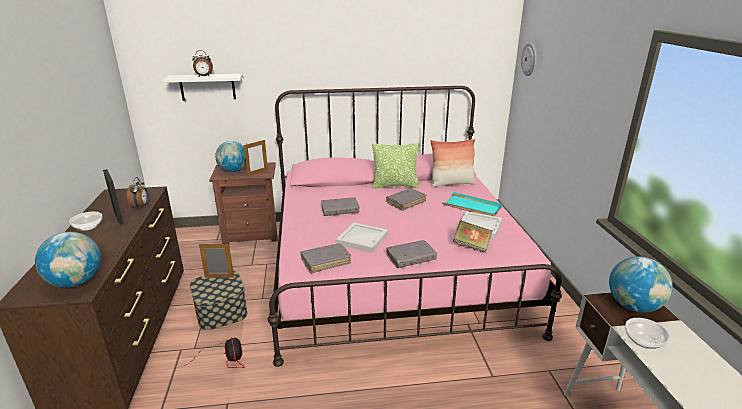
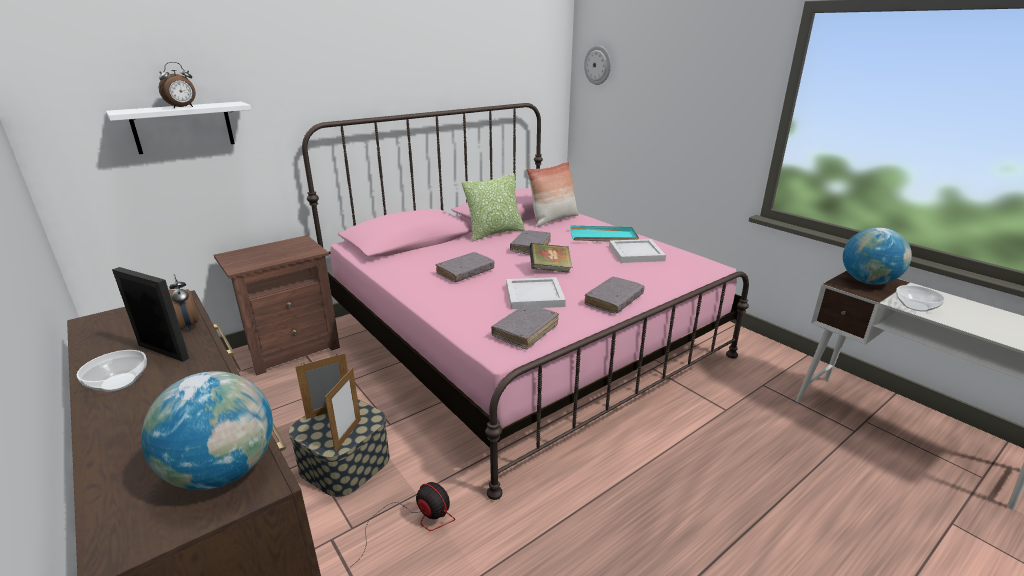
camera: 30 degrees left, 0 degrees up
(233, 171) = (255, 257): globe -> none
(257, 173) = (298, 252): picture frame -> picture frame (348, 435)
(471, 246) = (654, 273): book -> book (550, 270)

